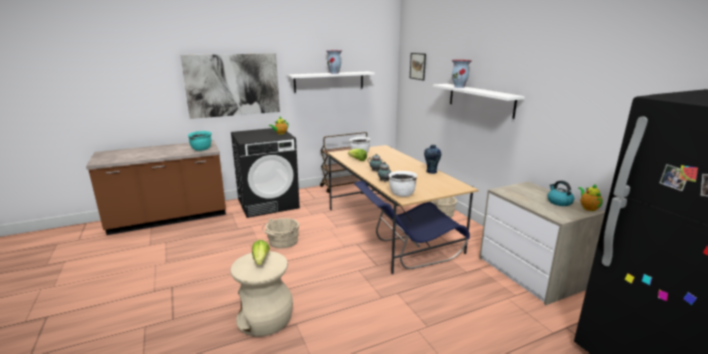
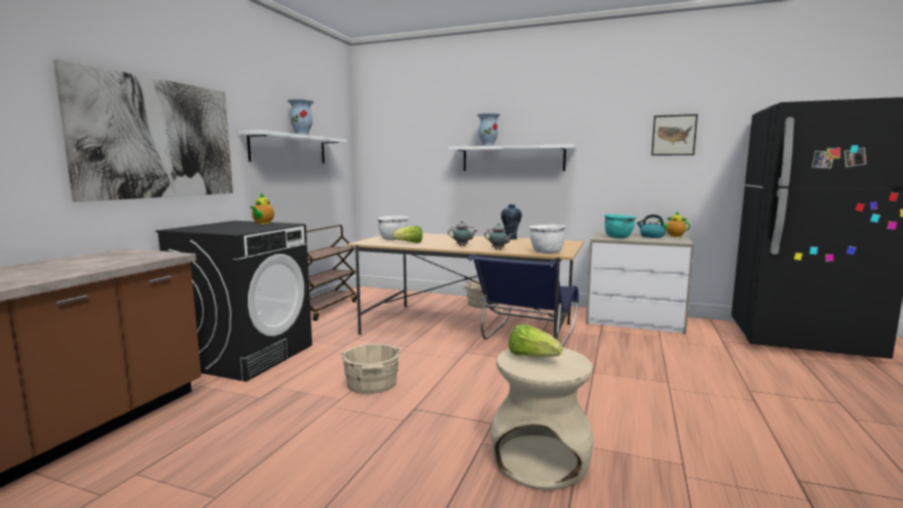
camera: 45 degrees left, 10 degrees down
(201, 149) = (147, 256): turquoise cooking pot -> turquoise cooking pot (618, 237)
(417, 66) = (396, 133): picture -> picture (673, 135)

